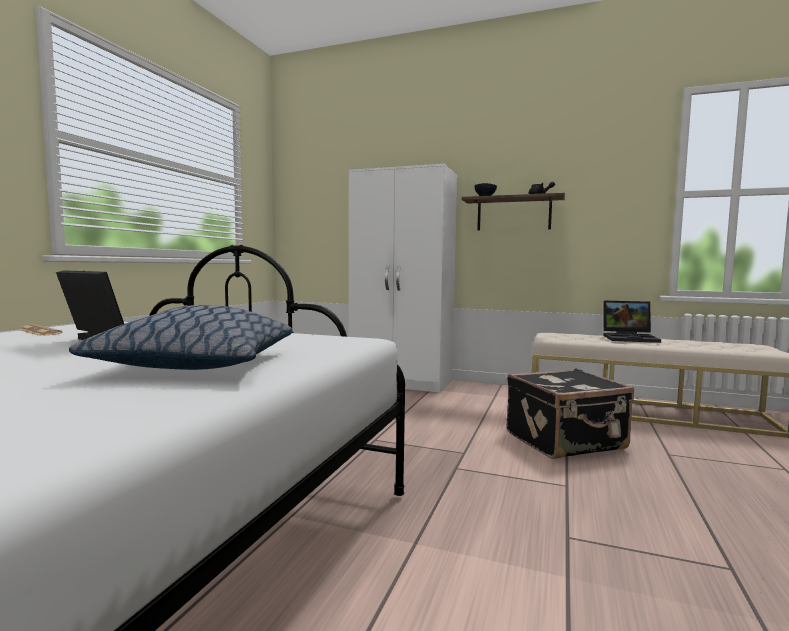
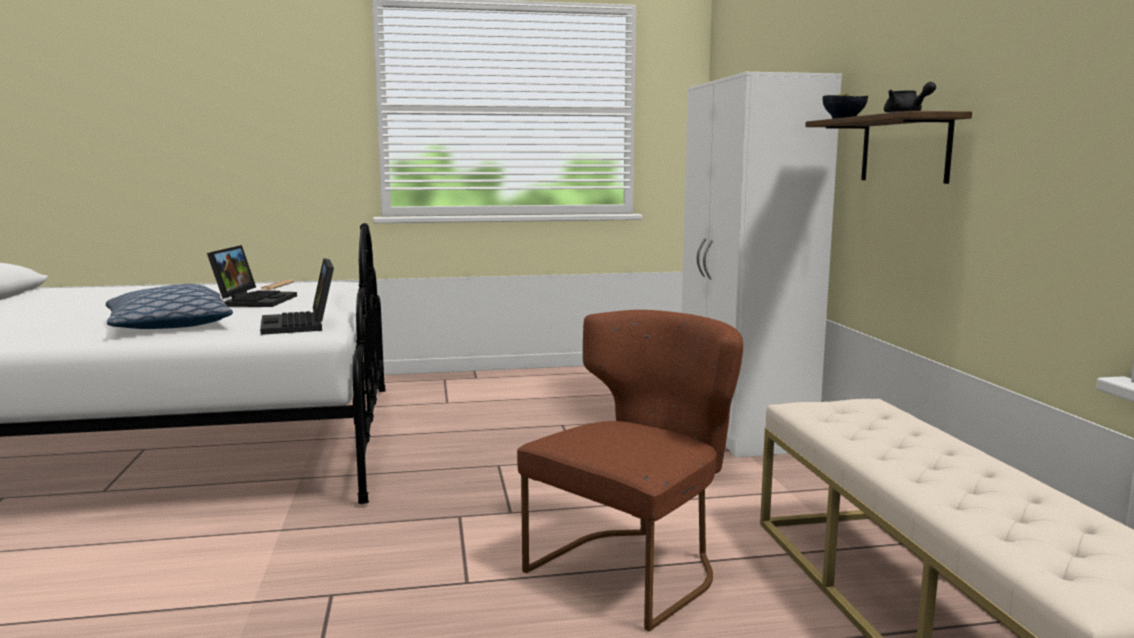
camera: 60 degrees right, 5 degrees up
(566, 441) = (635, 567): black suitcase -> brown chair
(630, 338) = (954, 455): laptop -> laptop (301, 325)

